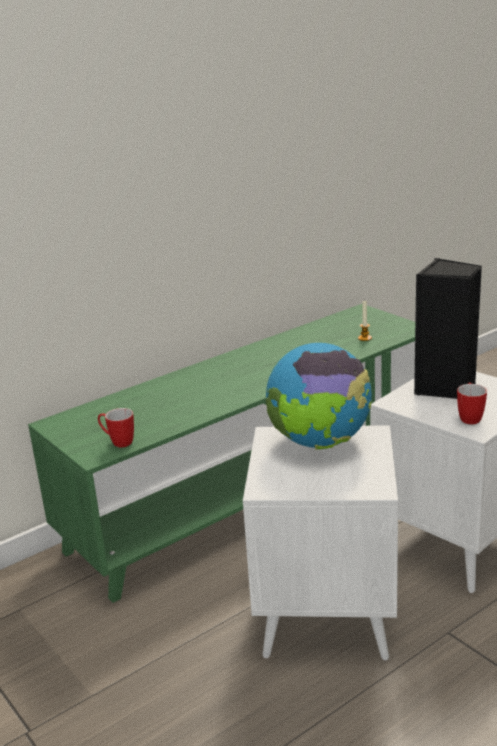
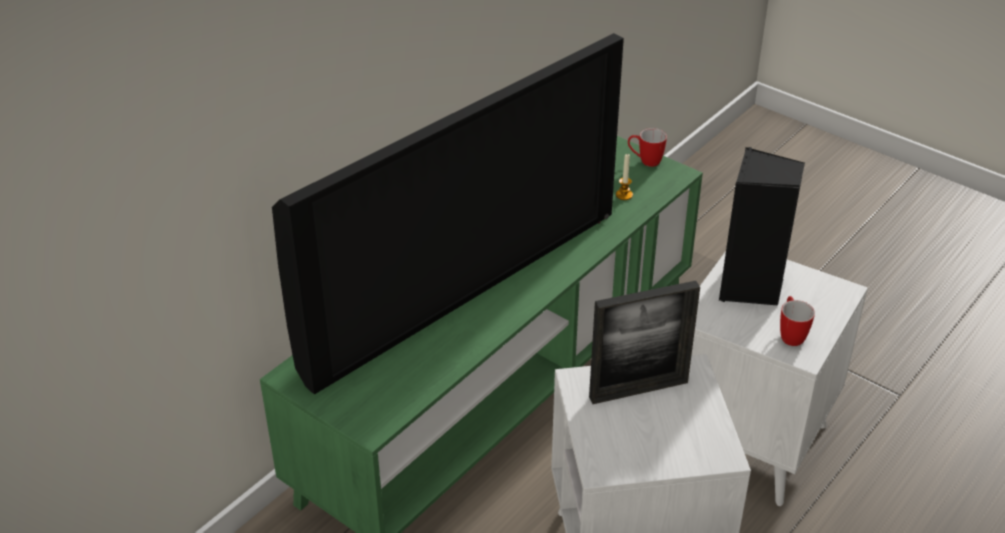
camera: 15 degrees left, 15 degrees up
(118, 442) = (390, 401): mug -> mug (645, 161)
(209, 380) = (460, 284): none -> television
(320, 443) = (638, 390): globe -> picture frame

